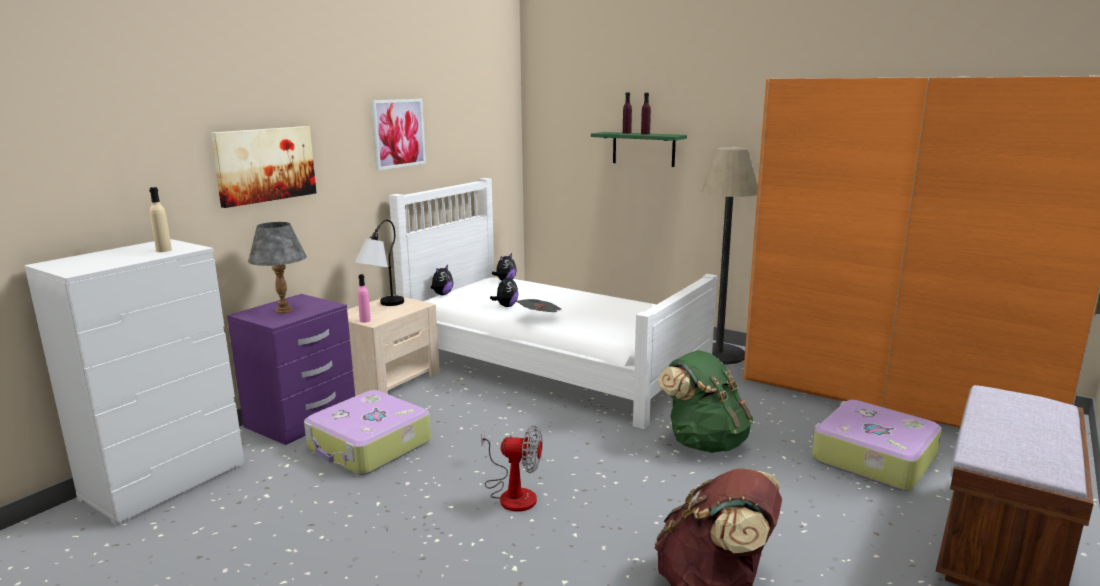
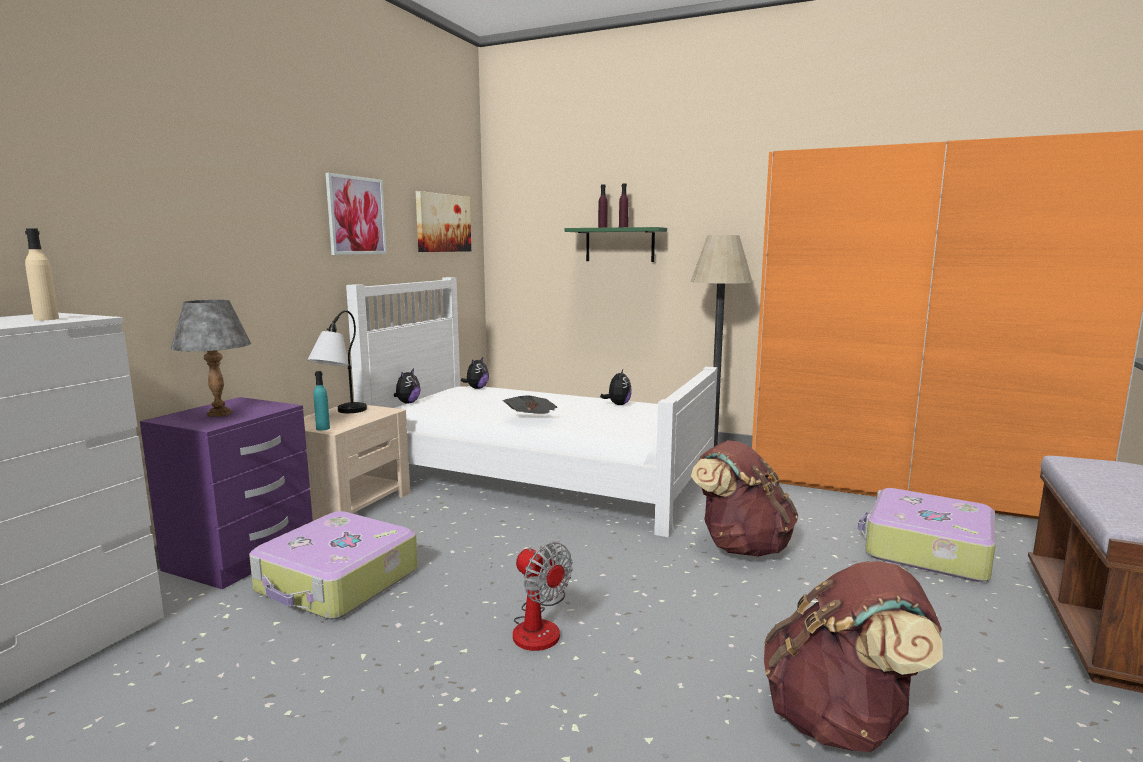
camera: 10 degrees left, 5 degrees down
(265, 164) = (194, 231): picture -> picture (443, 223)
(365, 320) = (323, 428): pink bottle -> turquoise bottle
(506, 306) = (487, 410): plush toy -> plush toy (618, 404)
(512, 493) = (540, 625): fan -> fan turned 45 degrees clockwise
(704, 442) = (741, 546): green backpack -> brown backpack

